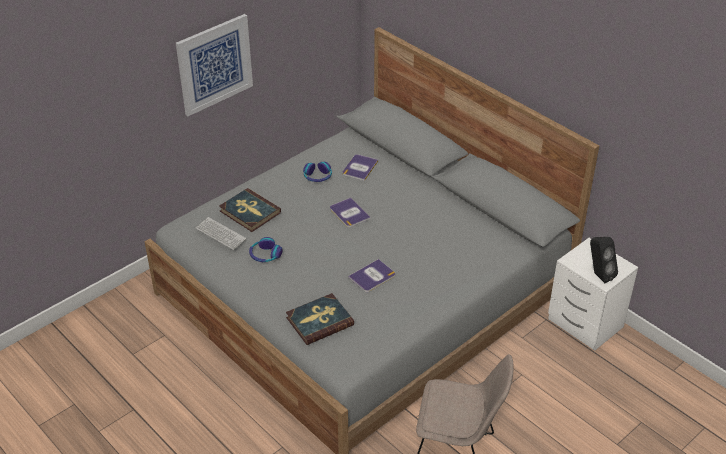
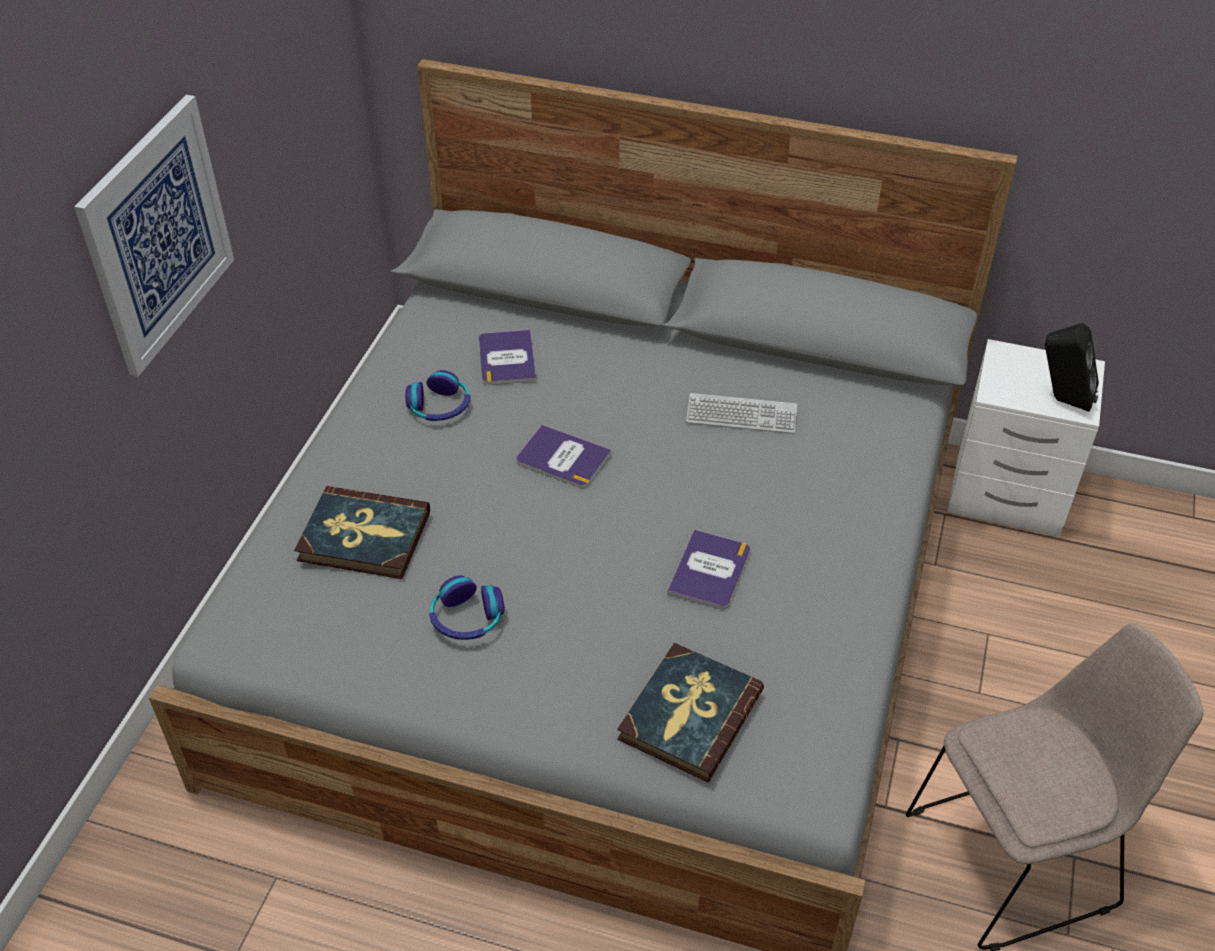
camera: 30 degrees left, 5 degrees up
(220, 234) = (338, 612): keyboard -> keyboard (741, 415)

